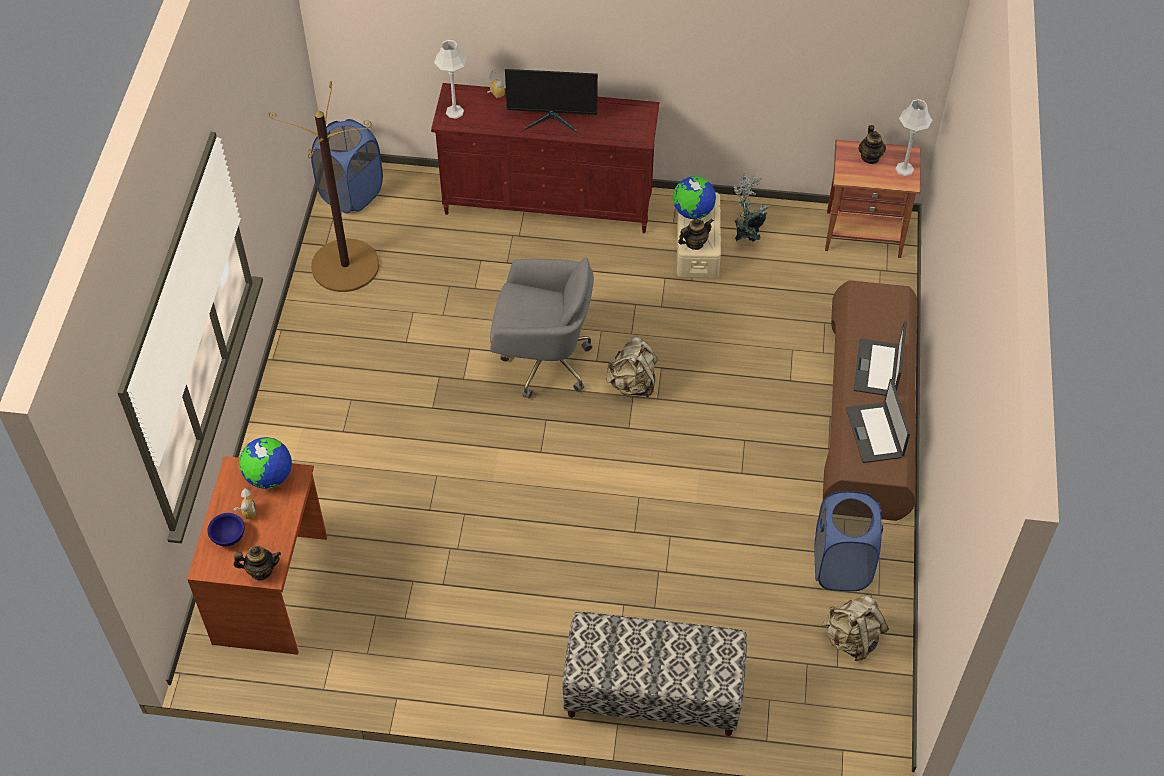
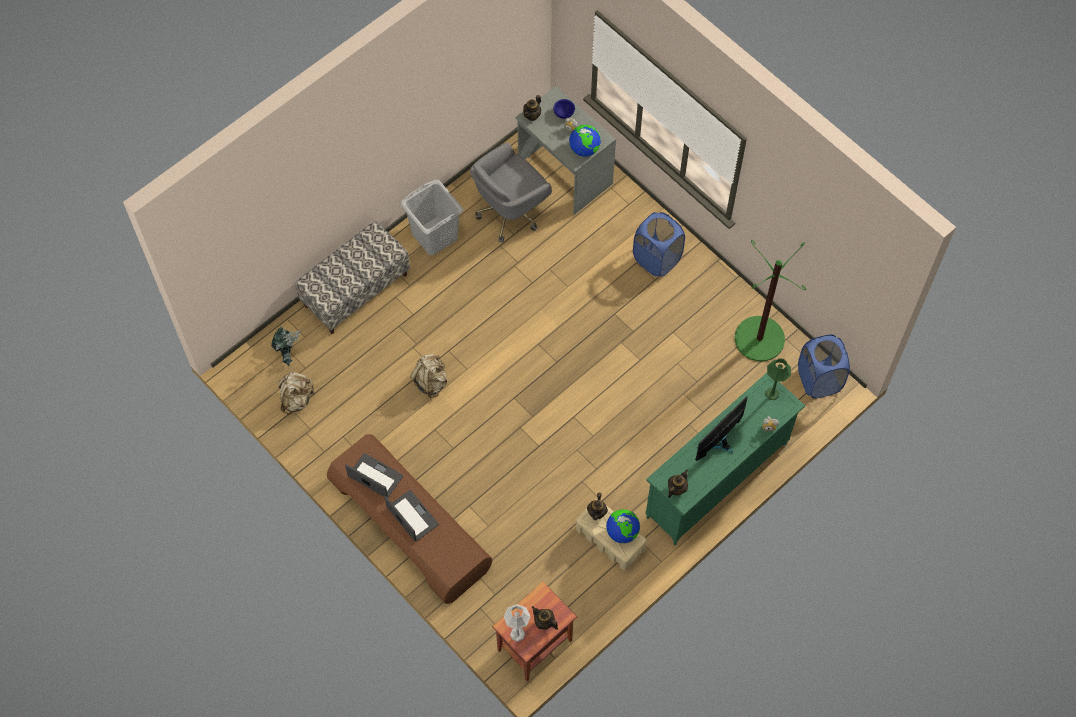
camera: 130 degrees right, 10 degrees up
(272, 590) = (564, 173): brown desk -> grey desk
(345, 265) = (759, 339): brown clothes rack -> green clothes rack
(454, 112) = (772, 393): grey table lamp -> green table lamp
(492, 666) = (435, 235): none -> grey laundry basket
(543, 363) = (596, 388): grey office chair -> grey office chair (510, 213)
(548, 205) = (717, 481): red dresser -> green dresser
(632, 384) = (541, 422): beige backpack -> beige backpack (431, 382)
(638, 121) = (676, 489): none -> teapot
(747, 235) = (594, 575): potted plant -> potted plant (288, 353)
(841, 565) = (338, 429): blue laundry basket -> blue laundry basket (657, 259)

